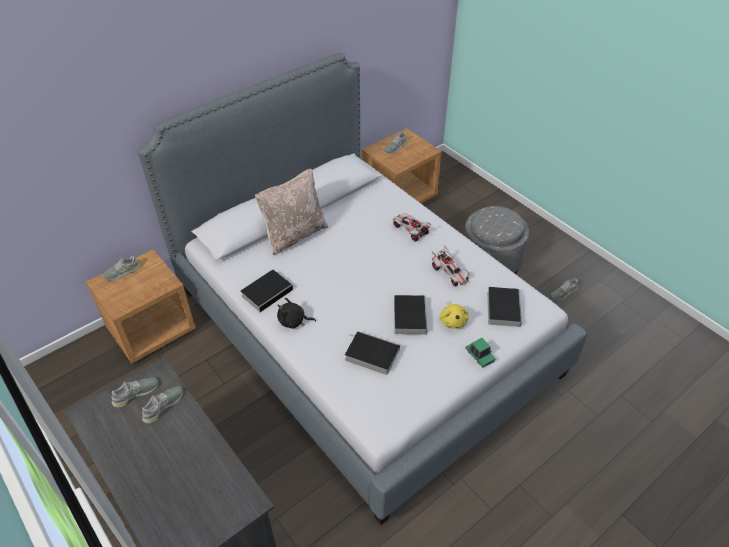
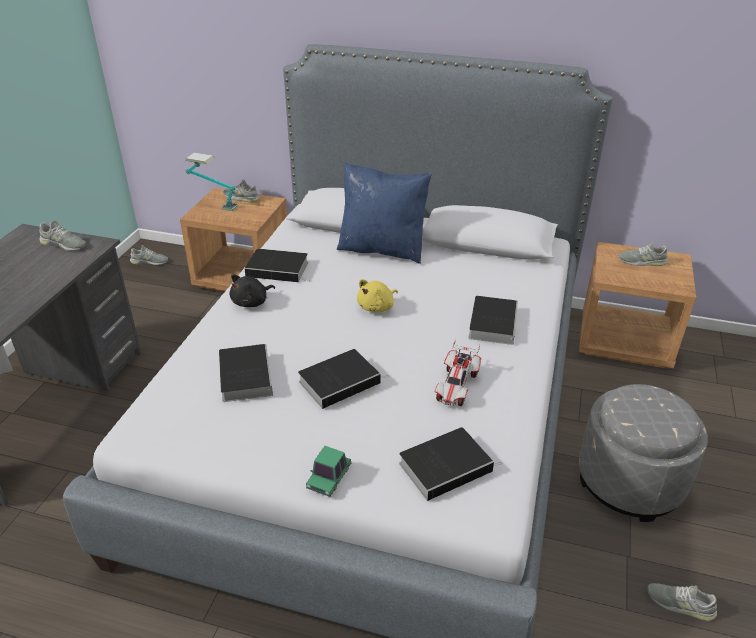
camera: 55 degrees right, 10 degrees down
(114, 292) = (213, 204): none -> table lamp
(163, 406) = (56, 264): grey shoe -> grey shoe (149, 261)
(293, 321) = (252, 302): black plush toy -> black plush toy turned 105 degrees counterclockwise
(294, 234) = (382, 249): beige pillow -> blue pillow
(410, 231) = (492, 322): toy car -> book
(453, 320) = (371, 425): yellow plush toy -> yellow plush toy (377, 307)

